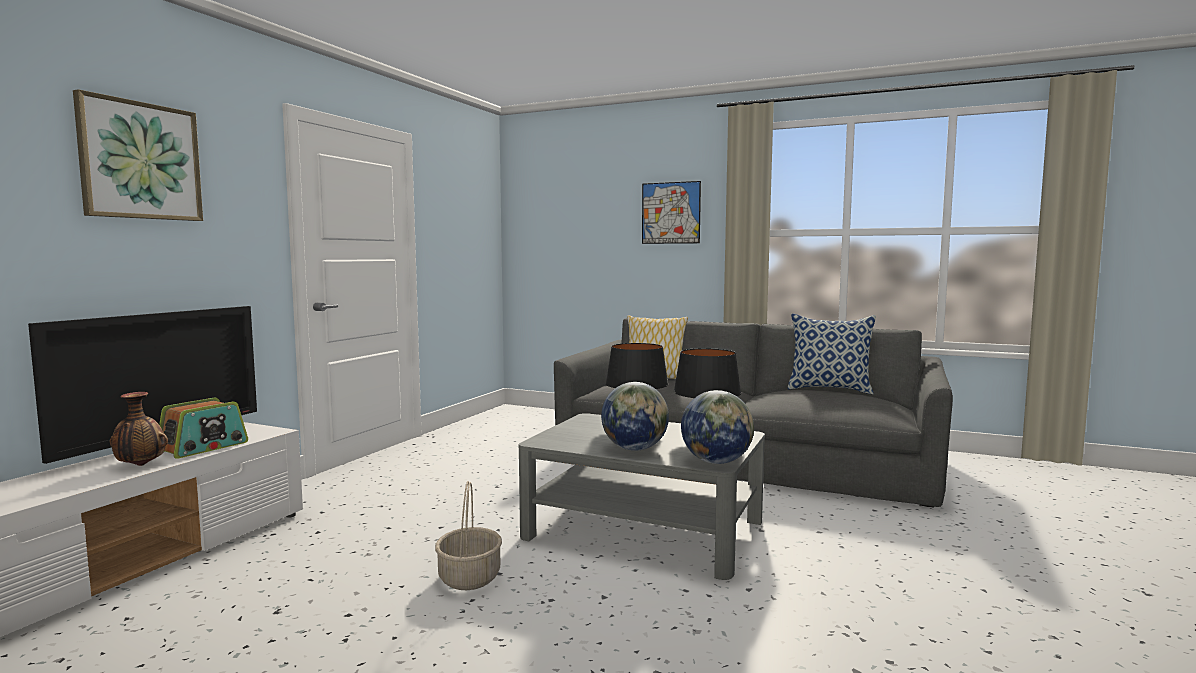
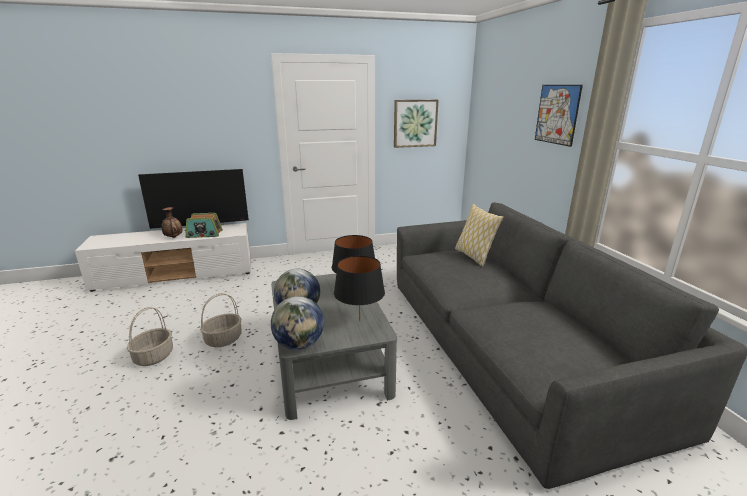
camera: 50 degrees right, 15 degrees up
(140, 161) = (189, 98): picture -> picture (415, 123)
(408, 644) = (154, 356): none -> basket
(830, 389) = (580, 324): pillow -> none

